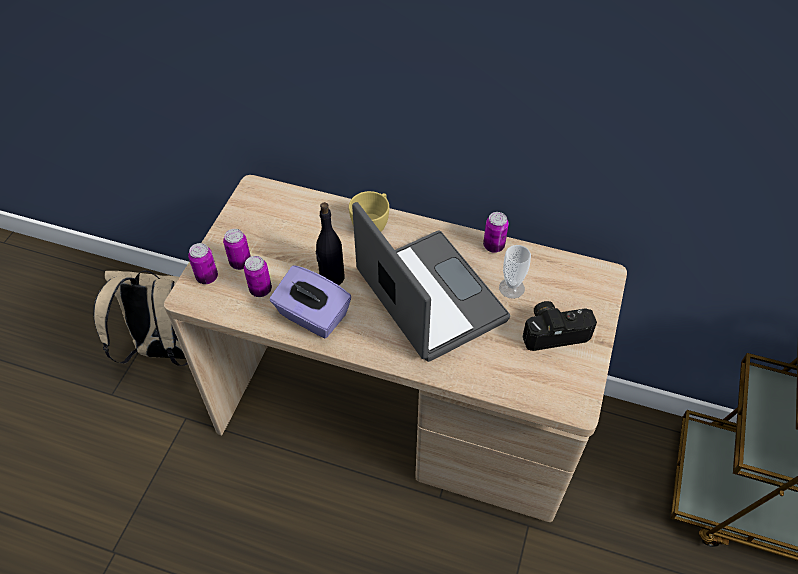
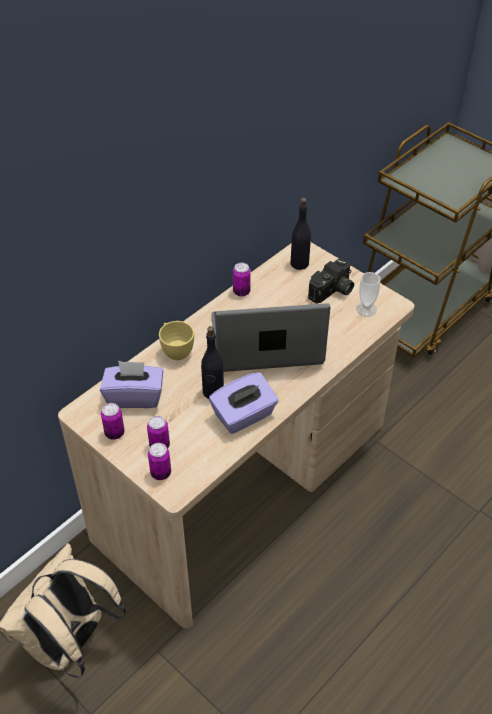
camera: 65 degrees left, 5 degrees down
(260, 290) = (197, 440): can -> can (114, 433)
(294, 219) = (134, 396): none -> purple tissue box
(511, 288) = (285, 297): cup -> cup (366, 309)
(554, 331) = (332, 291): camera -> camera turned 150 degrees counterclockwise
(579, 282) = (299, 263): none -> black bottle

